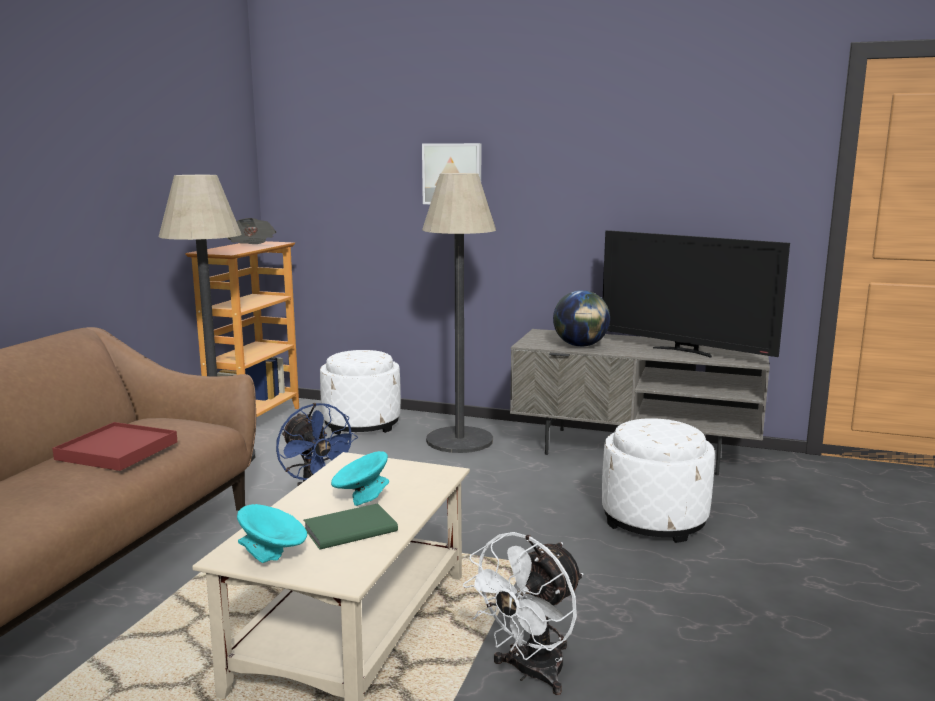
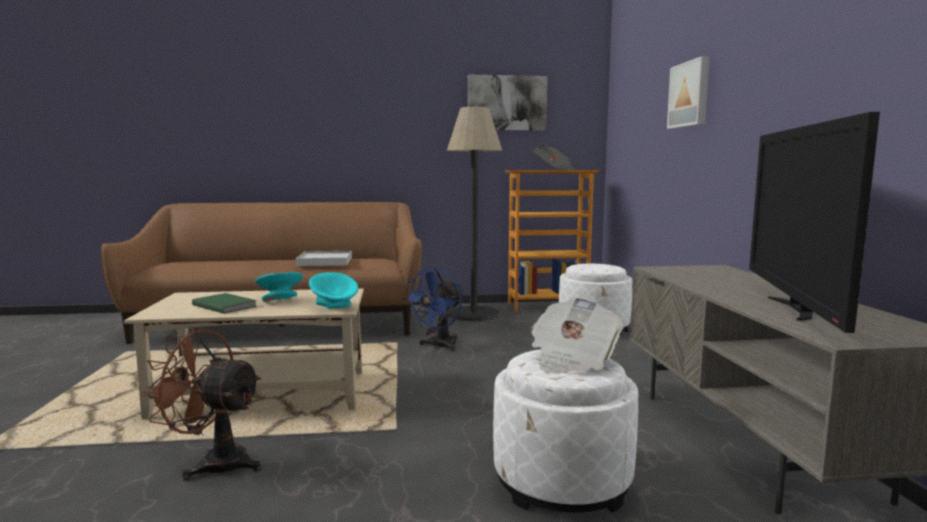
camera: 65 degrees right, 5 degrees down
(117, 451) = (325, 261): red tray -> white tray
(175, 158) = (507, 103): none -> picture
(273, 556) = (184, 300): turquoise bowl -> turquoise bowl (335, 308)
(459, 440) = (619, 361): floor lamp -> none
(530, 673) = (214, 462): white fan -> brown fan
(580, 345) = (697, 279): globe -> none
(656, 427) = (572, 360): none -> newspaper

